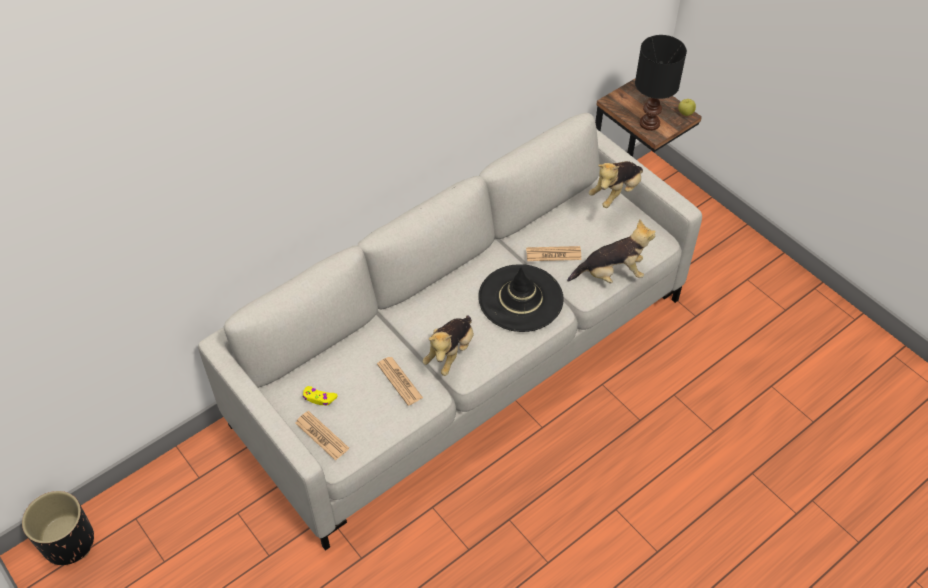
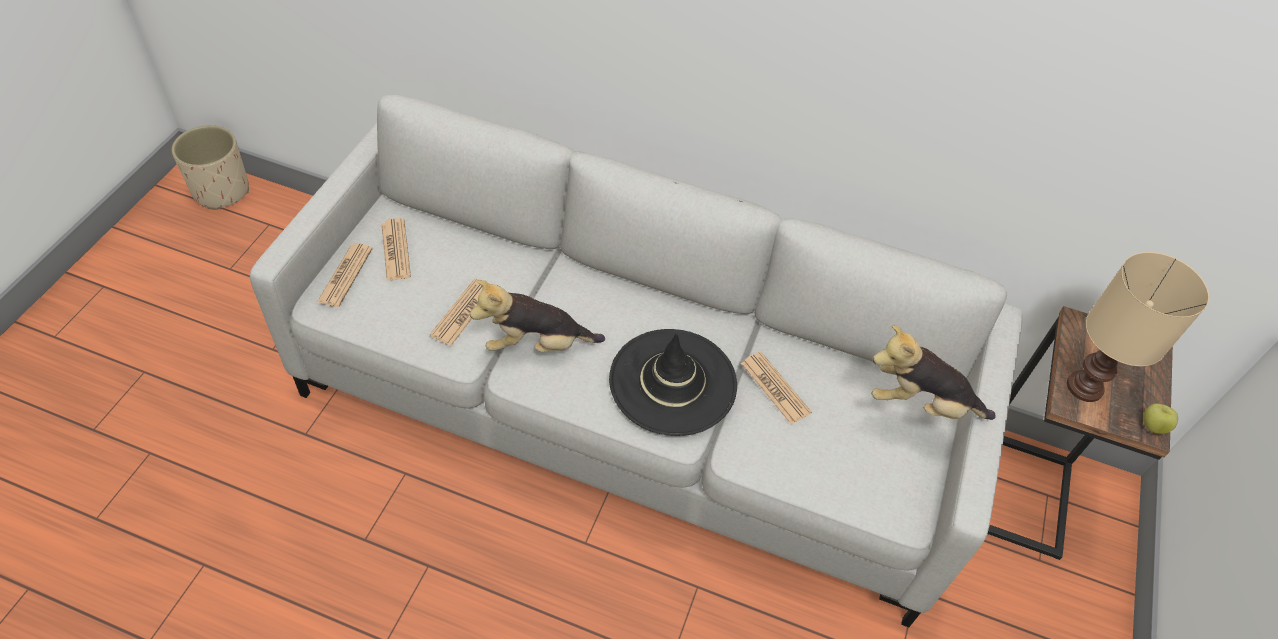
camera: 55 degrees right, 0 degrees up
(68, 542) = (221, 191): black planter -> beige planter
(319, 398) = (396, 250): yellow game controller -> newspaper
(611, 274) = (796, 474): plush toy -> none
(648, 123) = (1083, 386): black table lamp -> beige table lamp

